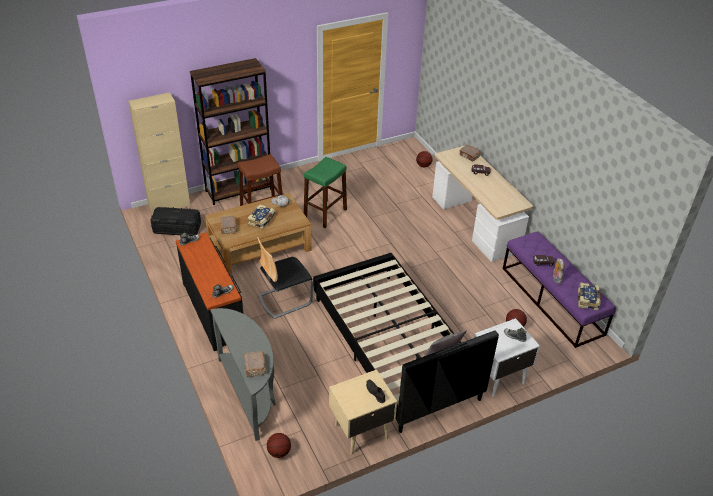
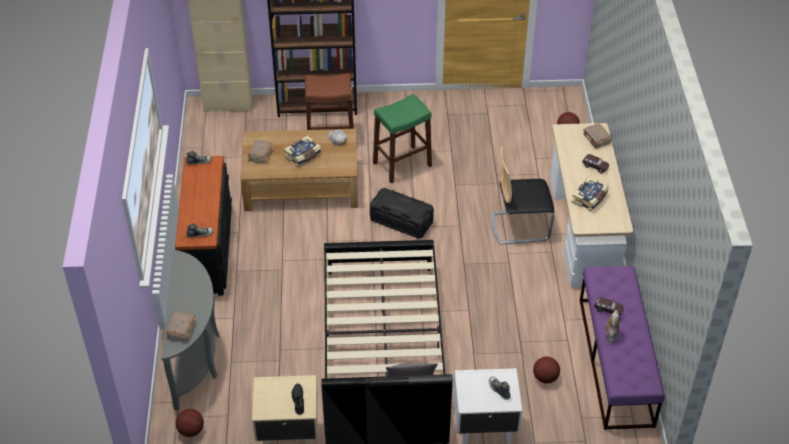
camera: 25 degrees right, 5 degrees up
(177, 228) = (221, 136): black storage box -> black storage box (401, 221)
(284, 299) = (293, 259): chair -> chair (520, 226)
(588, 300) = (632, 375): book -> book (590, 199)

